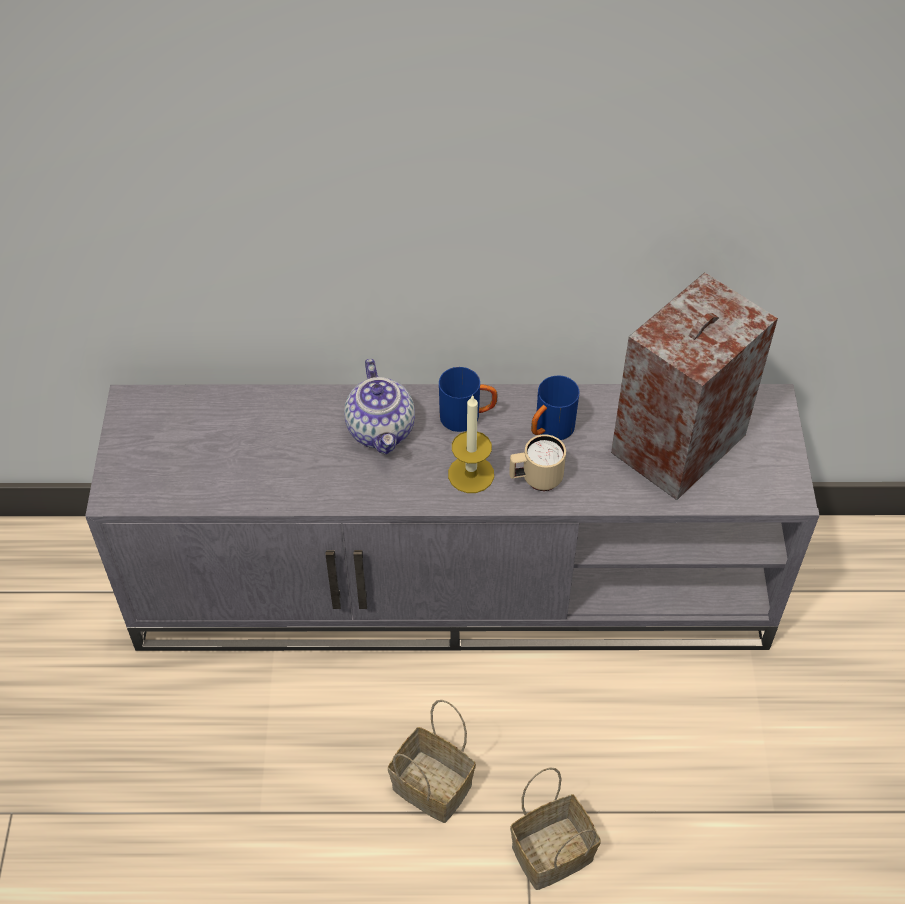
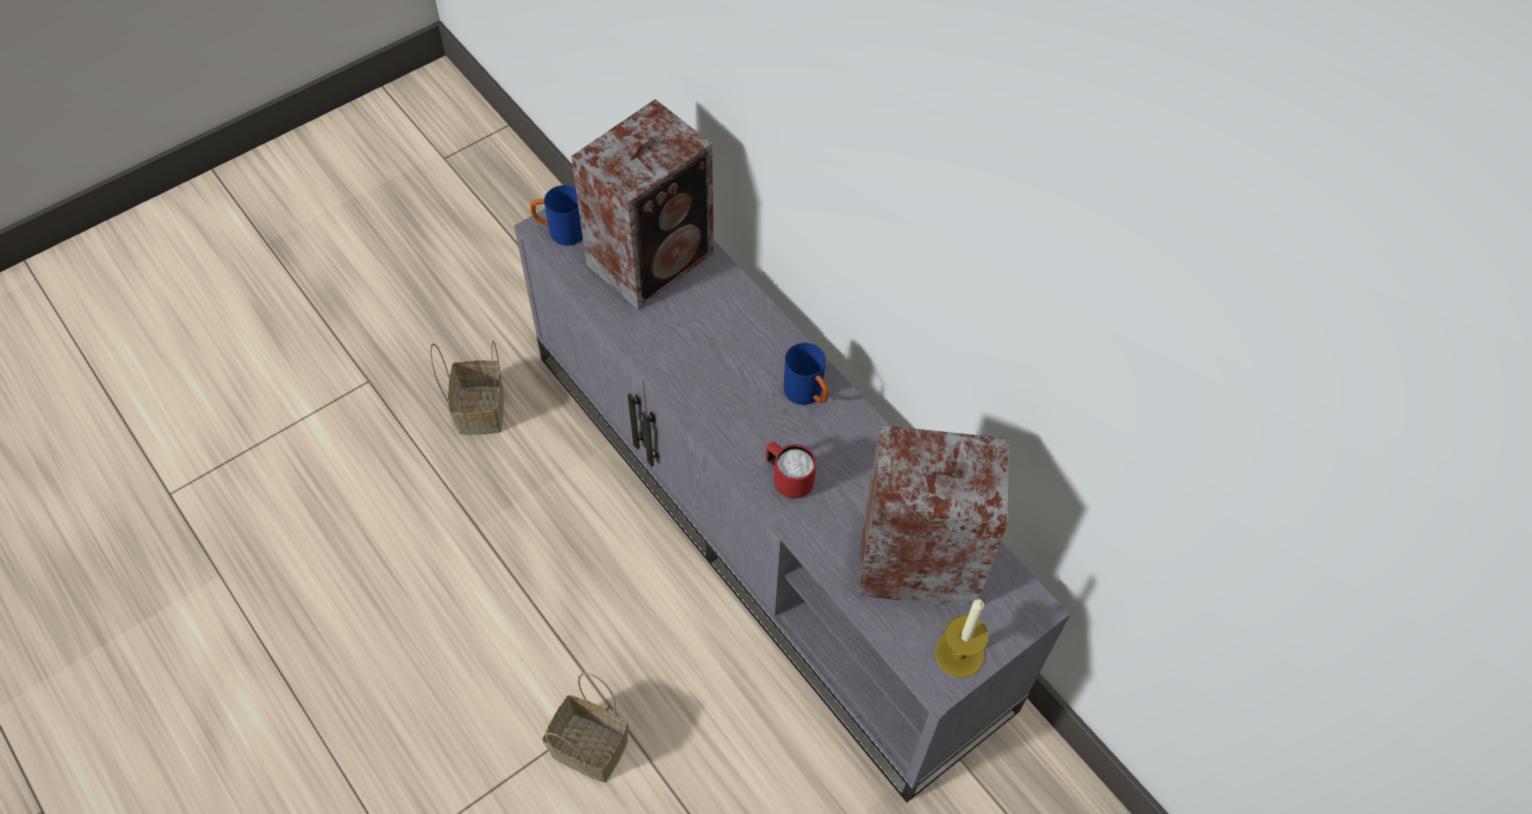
camera: 50 degrees right, 5 degrees up
(230, 435) = (654, 258): none -> speaker
(382, 430) = (744, 347): teapot -> none
(429, 786) = (580, 623): basket -> basket (479, 408)
(471, 474) = (754, 433): candle -> candle (959, 654)
(535, 479) = (788, 480): beige mug -> red mug
(549, 431) = (846, 460): blue mug -> blue mug (560, 231)

